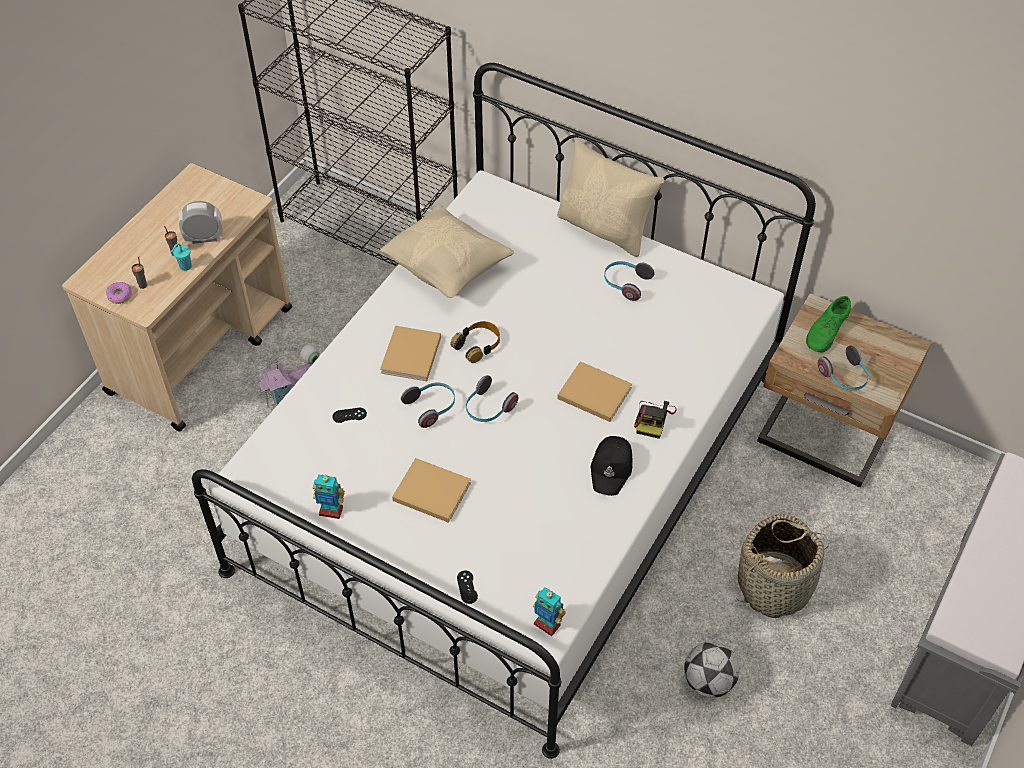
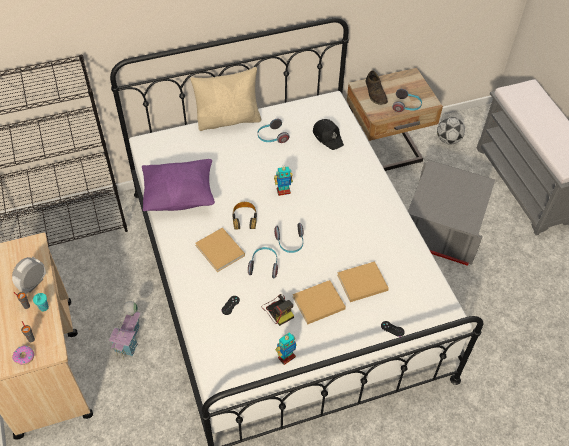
camera: 50 degrees left, 0 degrees up
(447, 269) = (180, 196): beige pillow -> purple pillow
(547, 624) = (444, 310): toy robot -> toy robot (283, 191)
(592, 392) = (324, 196): beige book -> beige book (361, 283)
(612, 468) = (376, 221): black cap -> black cap (328, 137)
(653, 419) = (363, 185): camera -> camera (278, 310)
(708, 681) = (471, 289): football -> football (448, 140)
(775, 585) = (443, 228): basket -> grey storage box
(827, 331) = (375, 93): green shoe -> brown shoe

